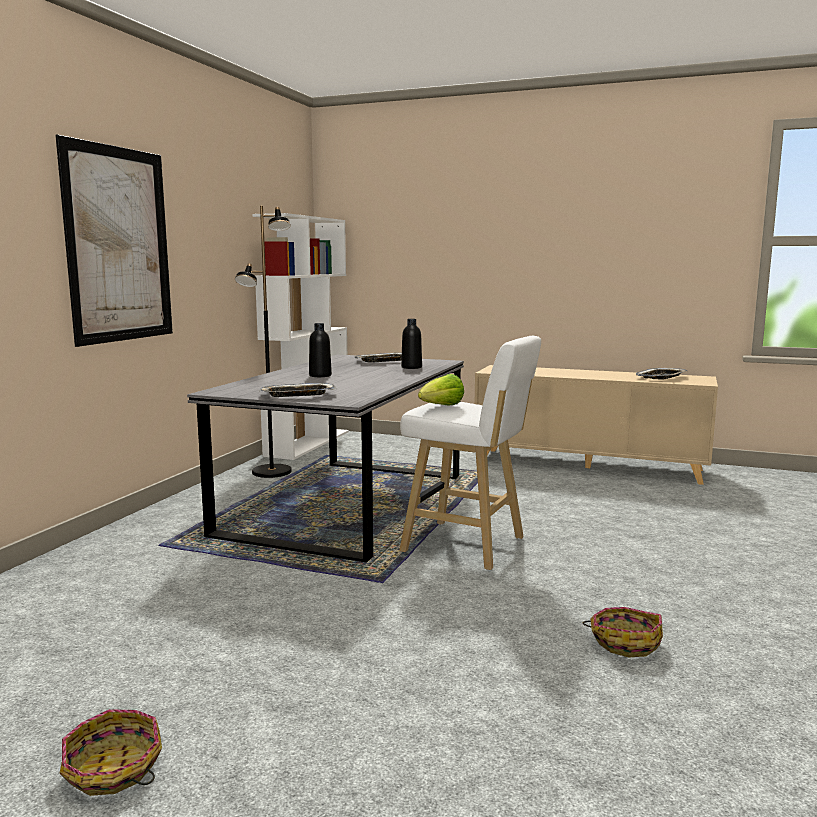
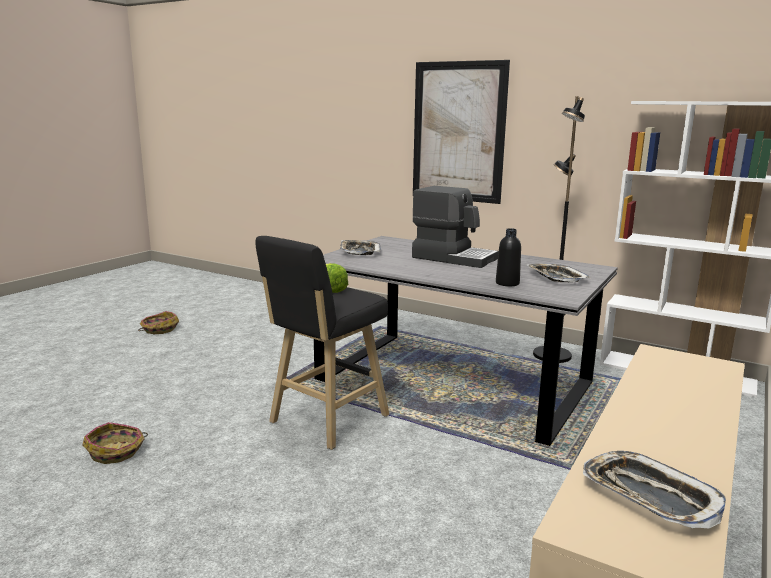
camera: 100 degrees right, 5 degrees up
(320, 375) = (454, 258): black bottle -> coffee machine
(468, 546) = (325, 421): white stool -> black stool

